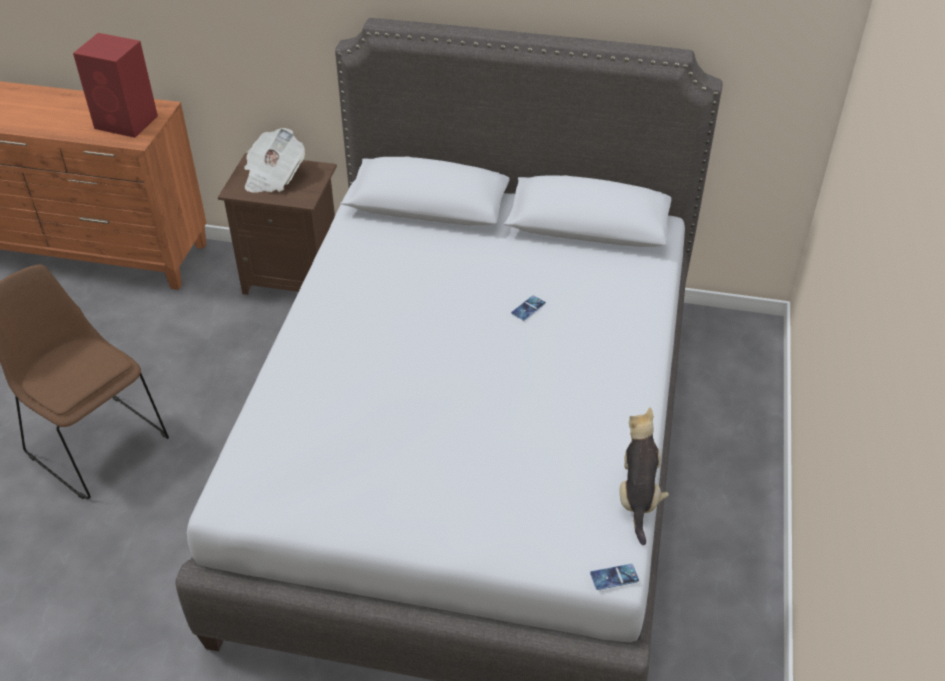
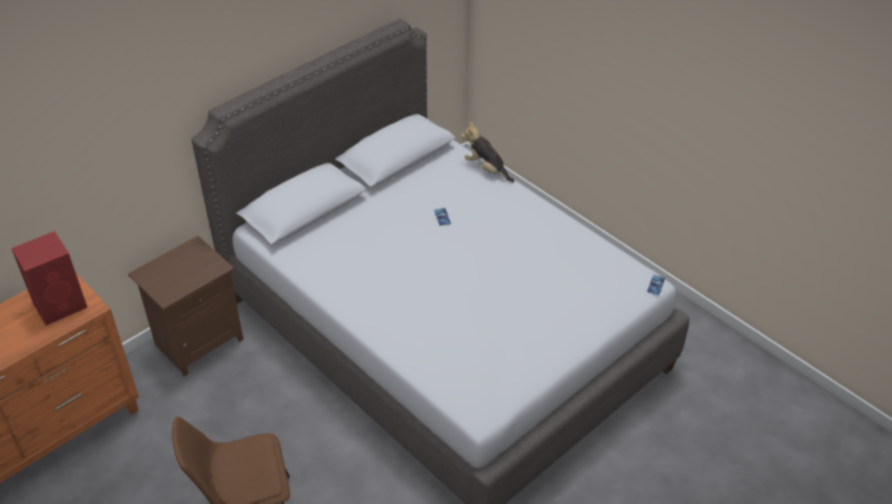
camera: 55 degrees left, 0 degrees up
(273, 177) = (175, 271): newspaper -> none
(638, 496) = (613, 250): plush toy -> plush toy (486, 169)

